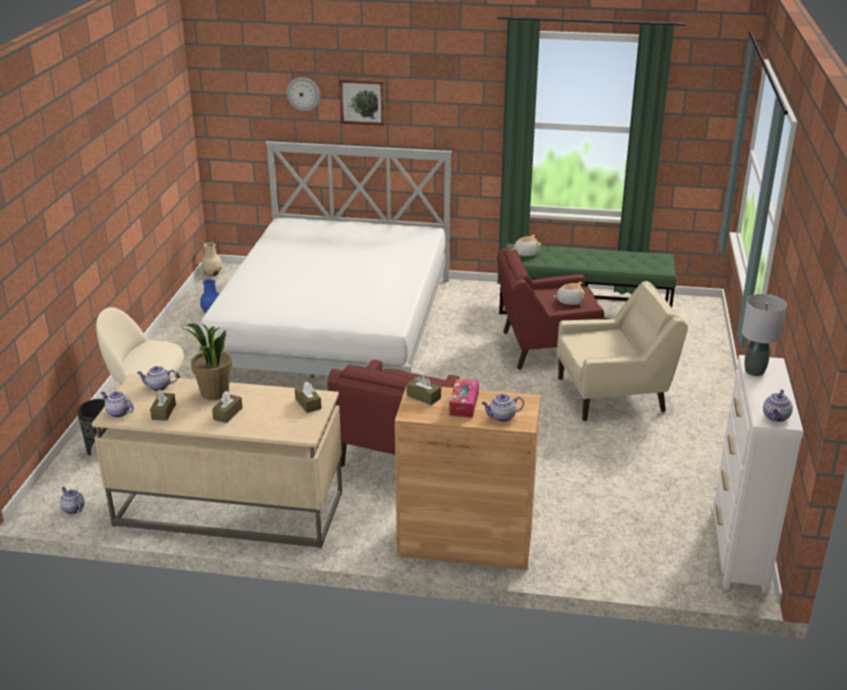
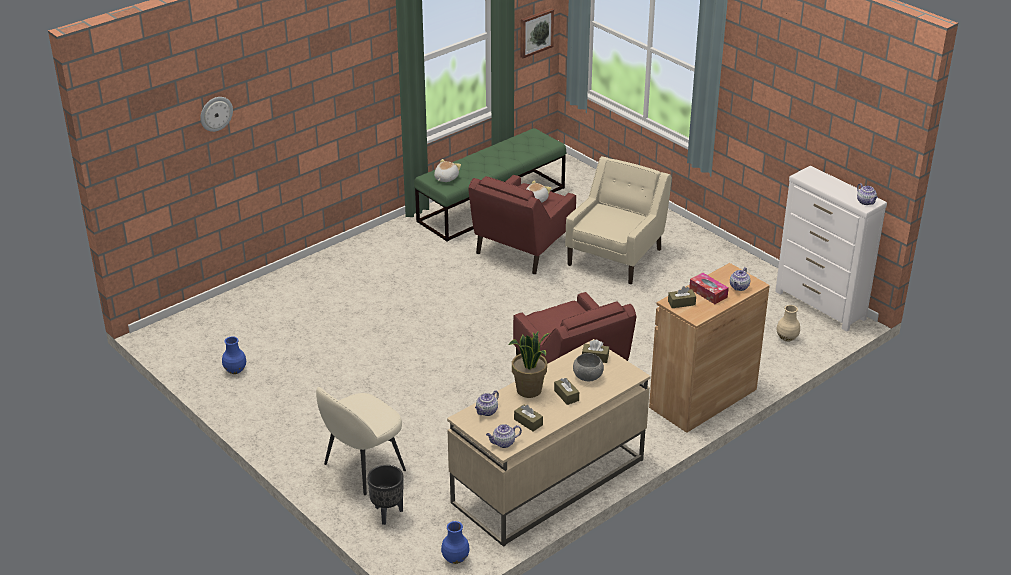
camera: 50 degrees left, 5 degrees up
(73, 509) = (455, 559): teapot -> blue vase
(212, 274) = (160, 341): beige vase -> beige vase (787, 338)
(272, 412) = (587, 376): none -> grey bowl
(335, 327) = (356, 322): white bed -> none
(362, 101) = (271, 98): picture -> picture (535, 32)
(754, 371) = (813, 181): grey table lamp -> none

